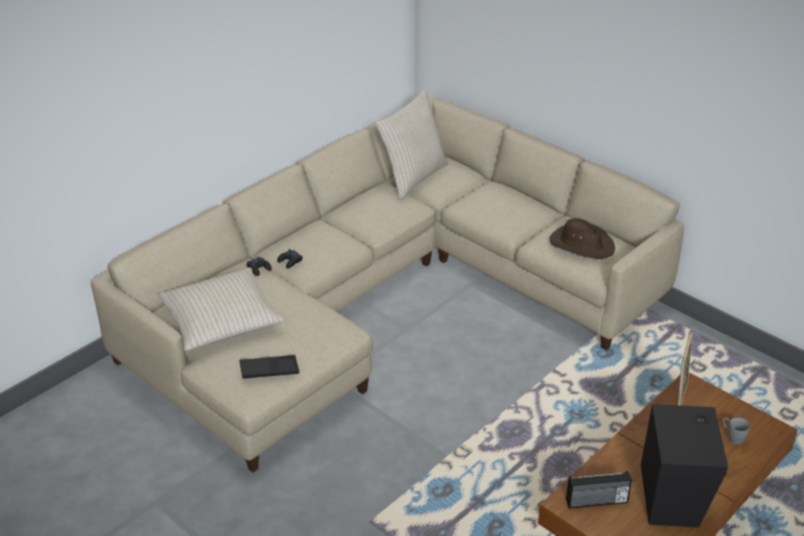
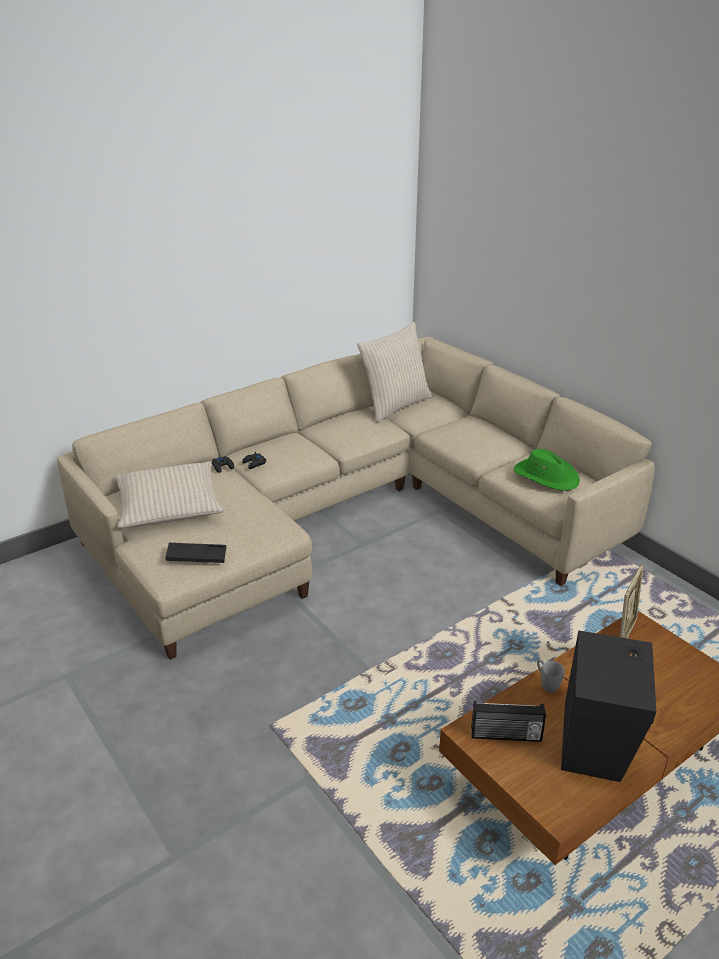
camera: 10 degrees right, 5 degrees down
(581, 244) = (546, 476): brown hat -> green hat
(732, 437) = (677, 685): grey mug -> grey mug (546, 683)

